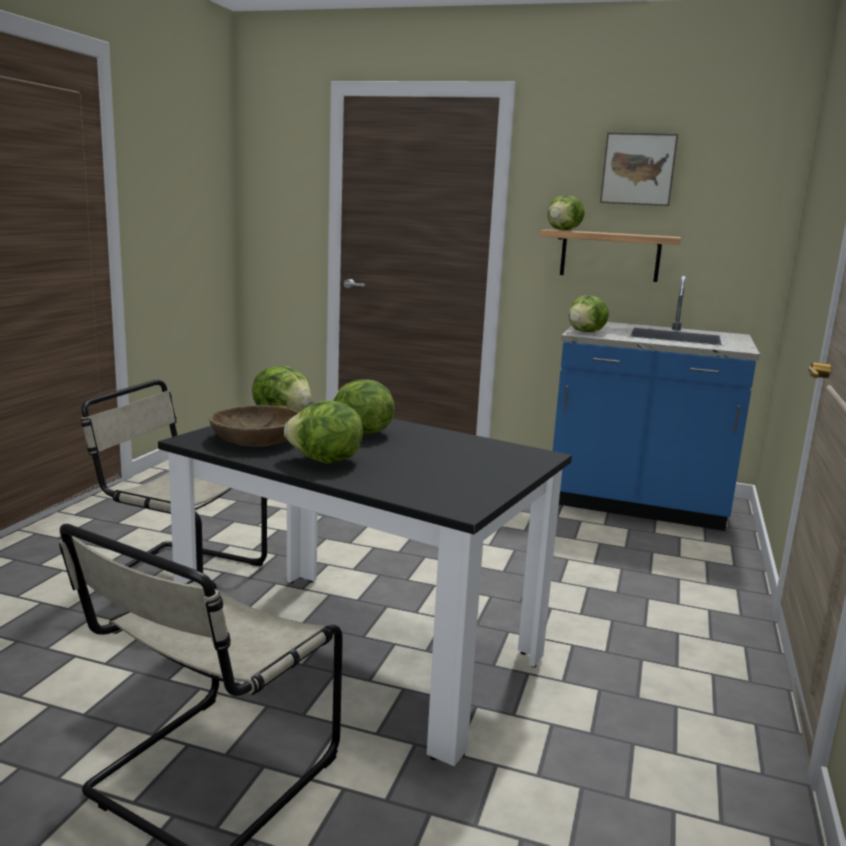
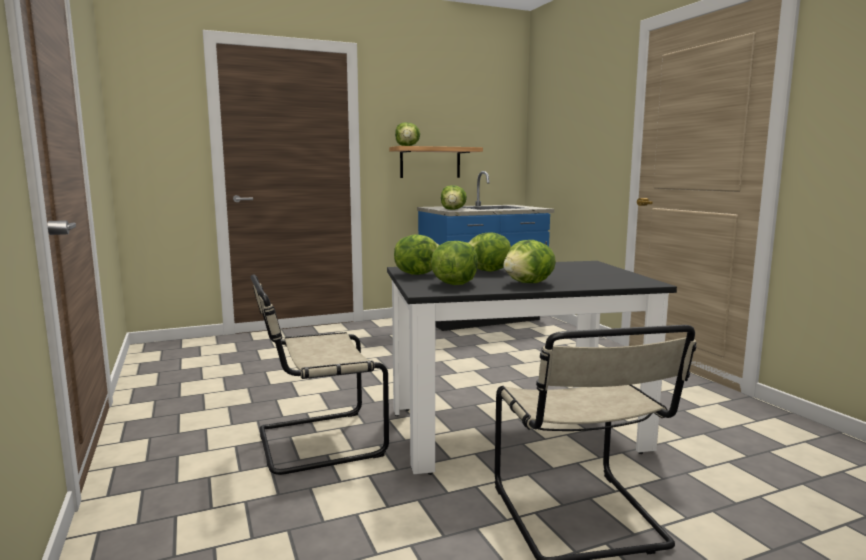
camera: 40 degrees left, 5 degrees down
(257, 438) = (454, 284): brown bowl -> lettuce
(638, 169) = (441, 106): picture -> none

